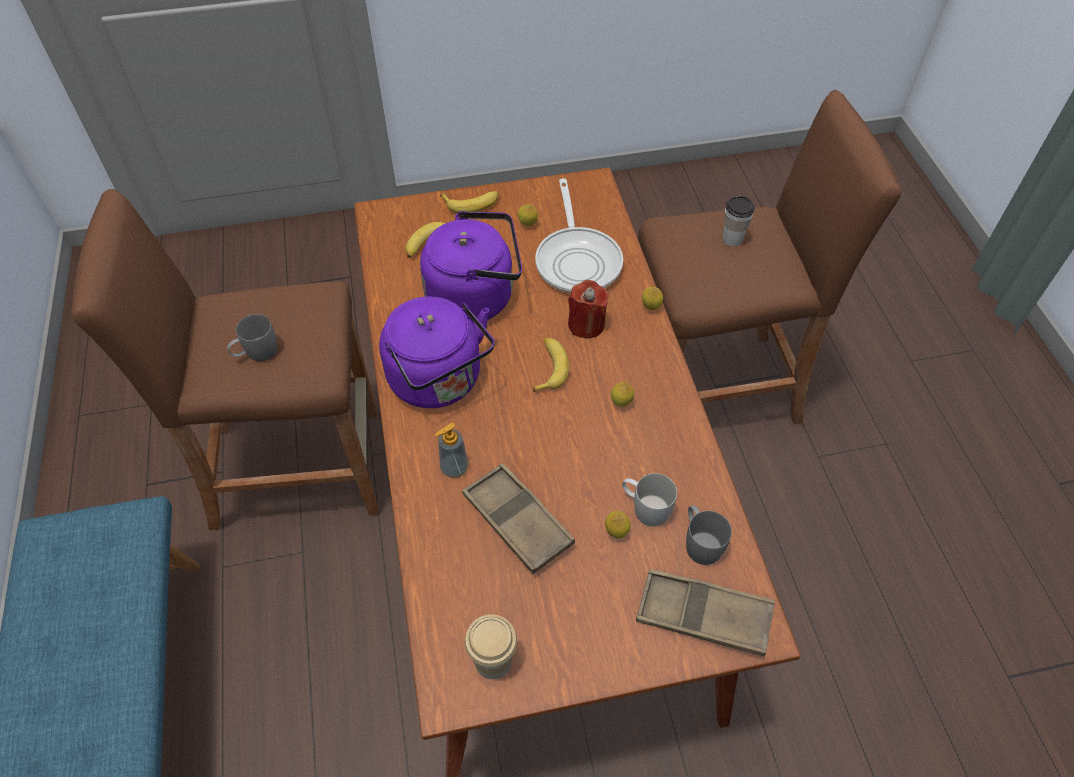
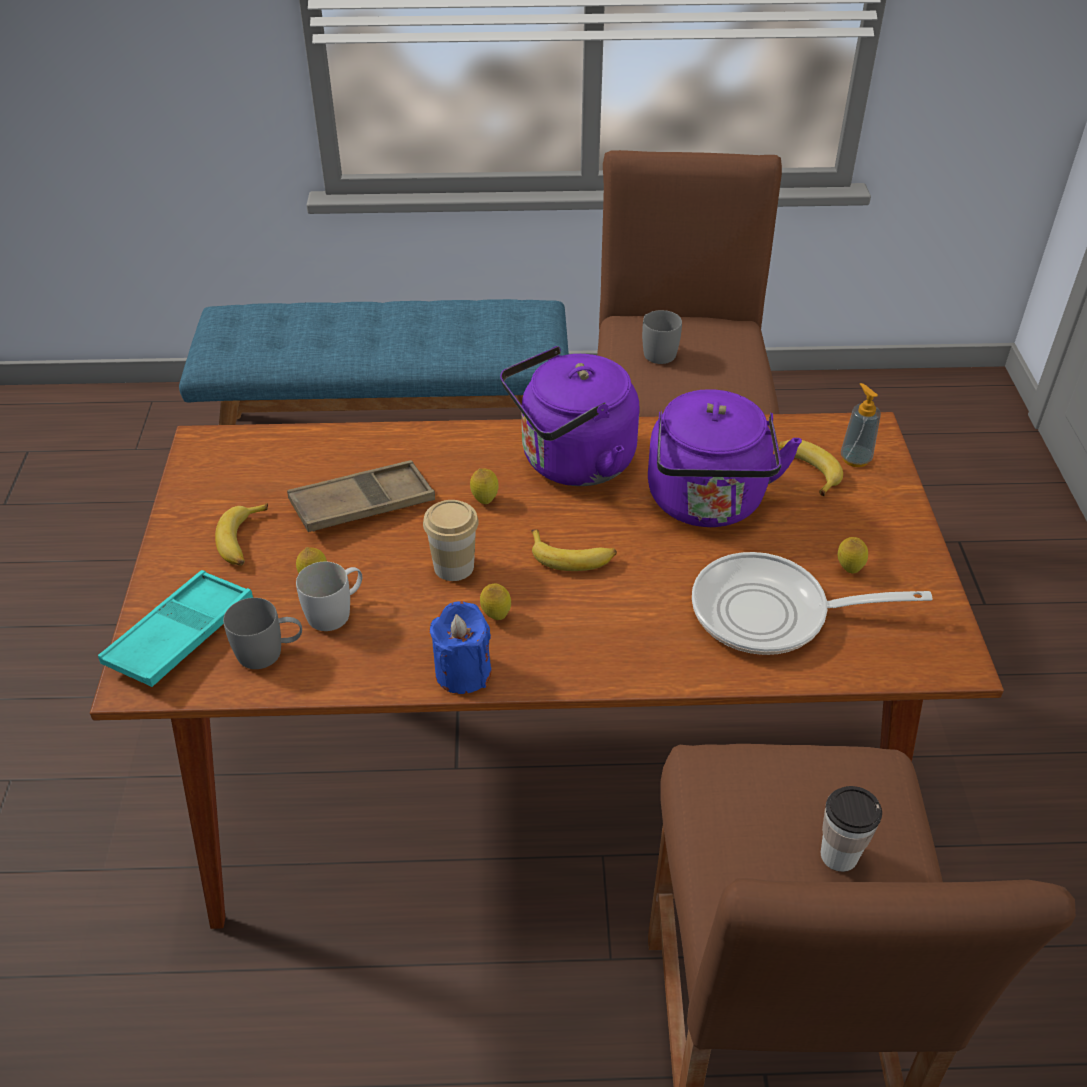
camera: 100 degrees right, 10 degrees down
(454, 468) = (448, 464): soap dispenser -> soap dispenser (855, 459)
(472, 203) = (895, 517): banana -> banana (243, 541)
(493, 660) = (220, 472): cup -> cup (454, 566)
(586, 324) = (641, 604): red candle -> none
(650, 308) = (662, 680): lemon -> lemon (485, 500)
(678, 414) = (463, 672): none -> blue candle
(703, 616) = (181, 635): brown tray -> turquoise tray

